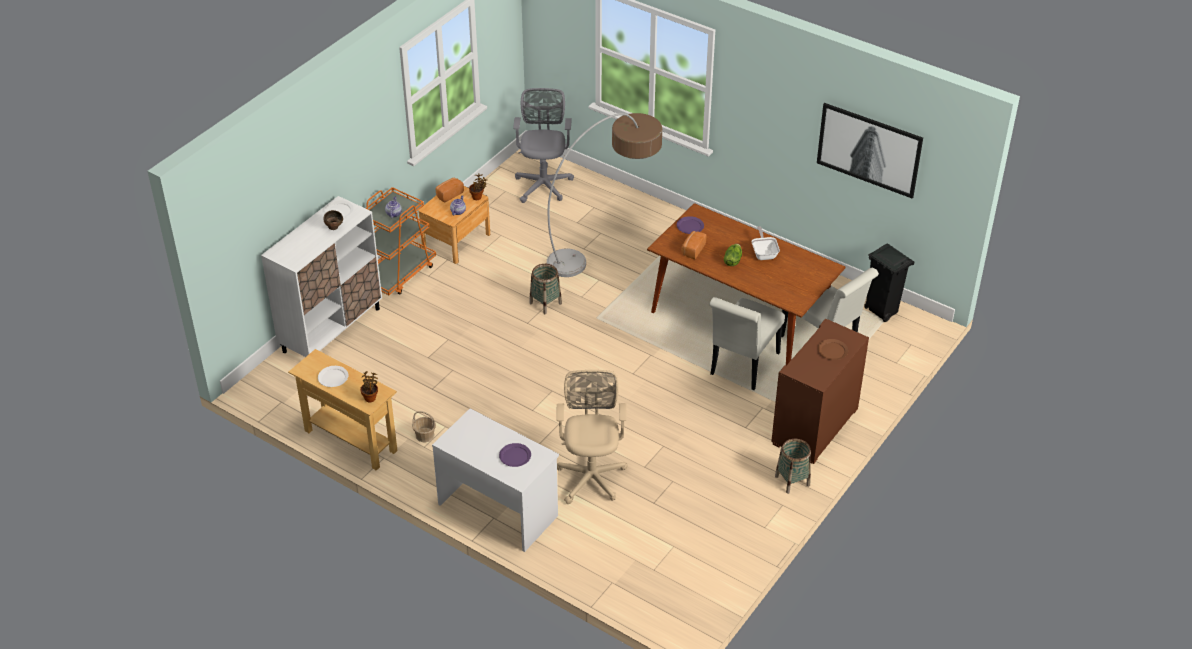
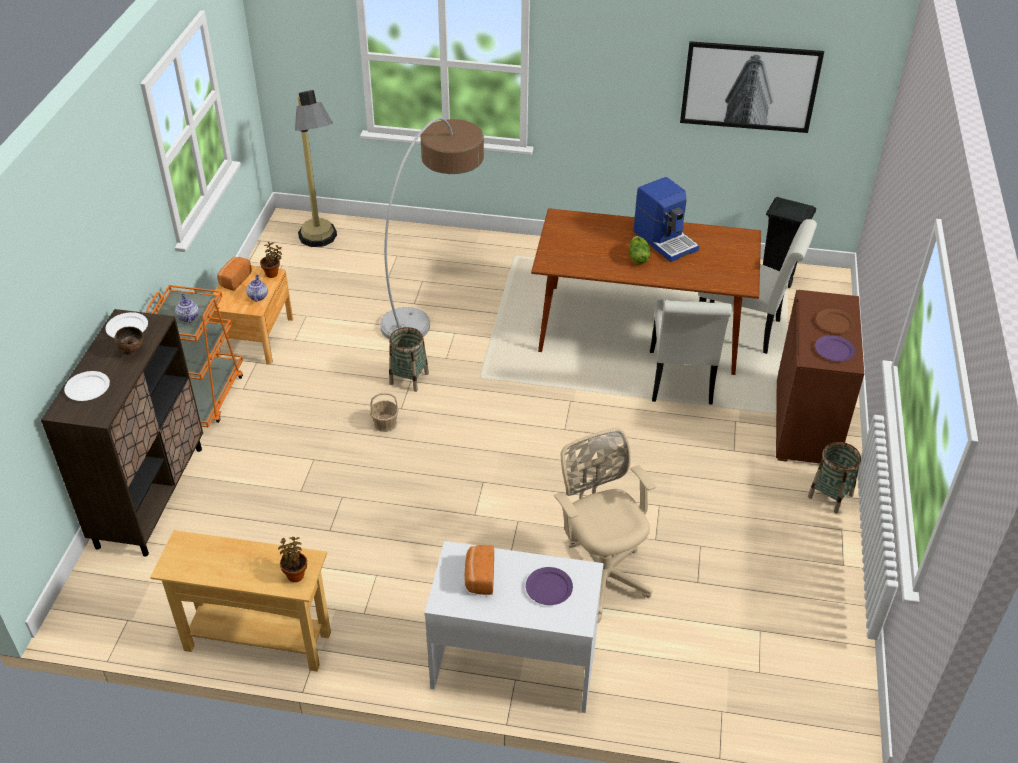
camera: 25 degrees left, 0 degrees up
(332, 329) = (150, 496): white cabinet -> brown cabinet
(333, 377) = (224, 563): white plate -> white plate (88, 387)
(425, 435) = (356, 596): basket -> basket (385, 423)
(543, 184) = (323, 245): grey office chair -> floor lamp
(690, 226) = (562, 234): purple plate -> purple plate (834, 350)
(692, 250) = (584, 259): bread -> bread (479, 577)
(764, 253) = (665, 240): frying pan -> coffee machine

